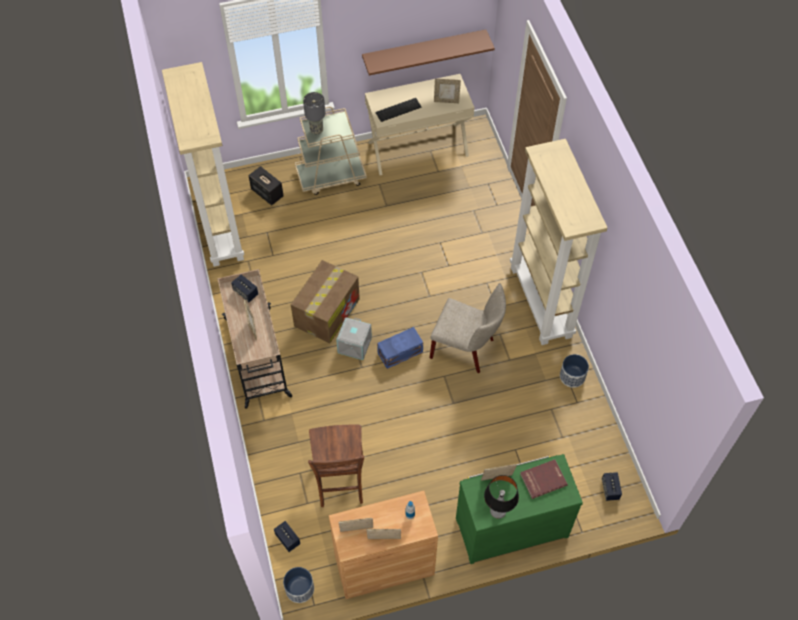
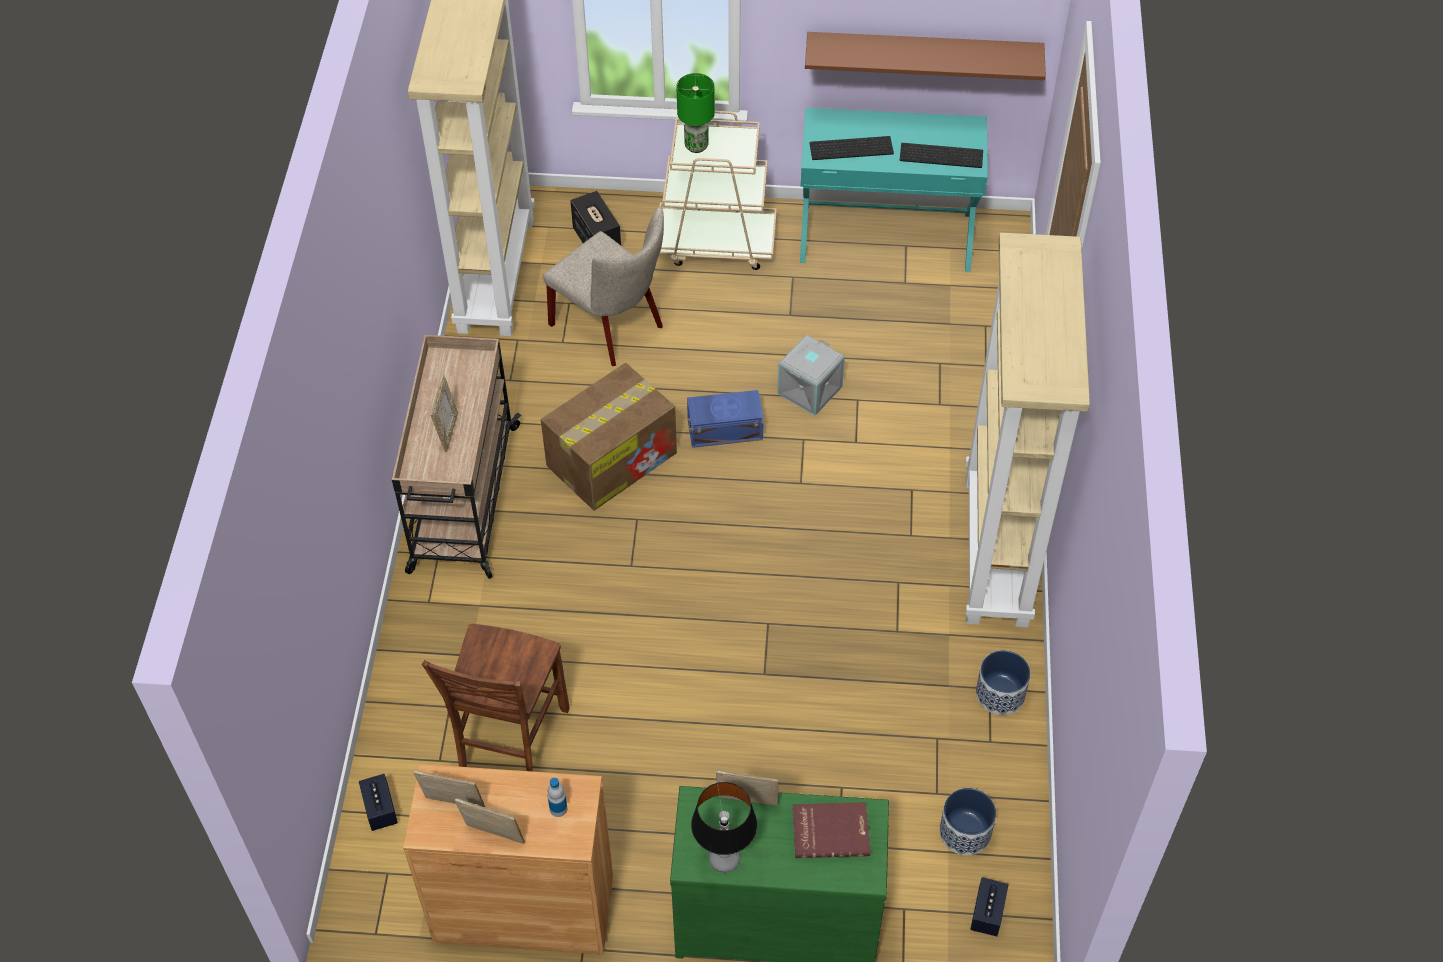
camera: 20 degrees right, 5 degrees down
(245, 292) = (463, 372): speaker -> none
(300, 589) = (364, 898): planter -> planter (965, 832)
(316, 130) = (696, 146): grey table lamp -> green table lamp
(355, 345) = (635, 527): grey storage box -> grey storage box (810, 391)
(399, 352) = (706, 560): blue storage box -> blue storage box (723, 429)
(418, 148) = (886, 236): beige desk -> turquoise desk
(446, 101) = (942, 155): picture frame -> keyboard
(466, 349) = (827, 589): beige chair -> beige chair (612, 327)

